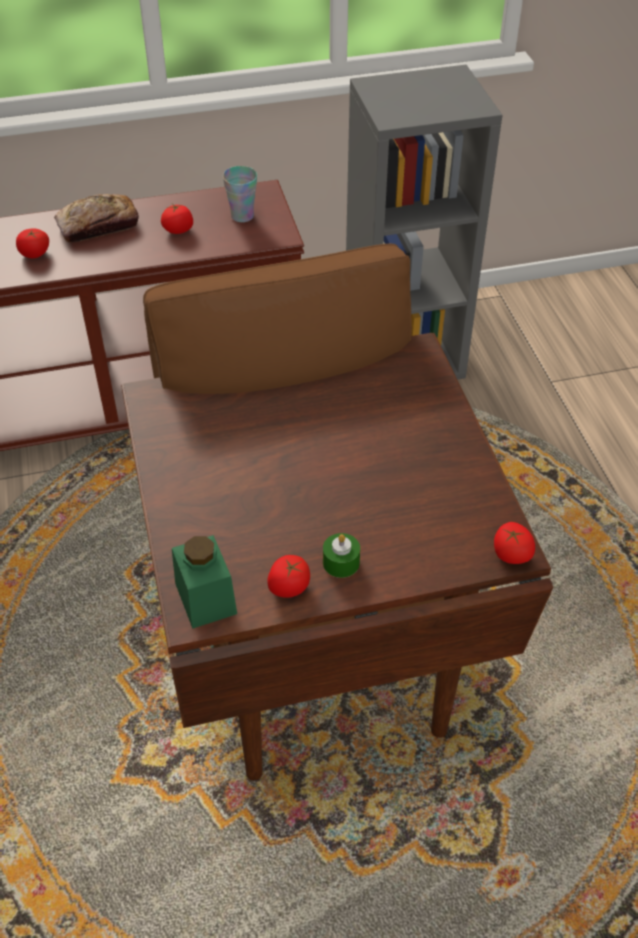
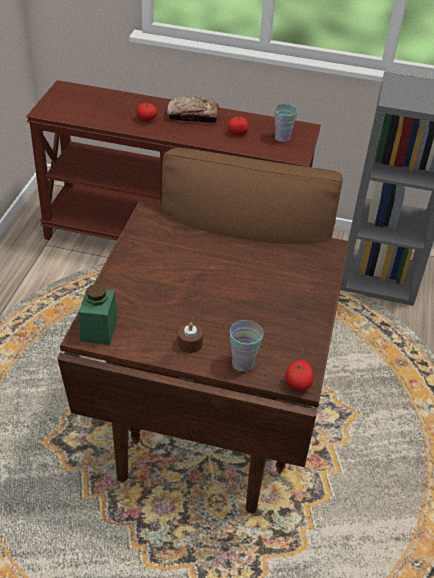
camera: 25 degrees right, 5 degrees down
(289, 587) = (149, 343): tomato -> none
(341, 562) = (190, 343): green candle -> brown candle
(426, 559) = (243, 363): none -> cup

